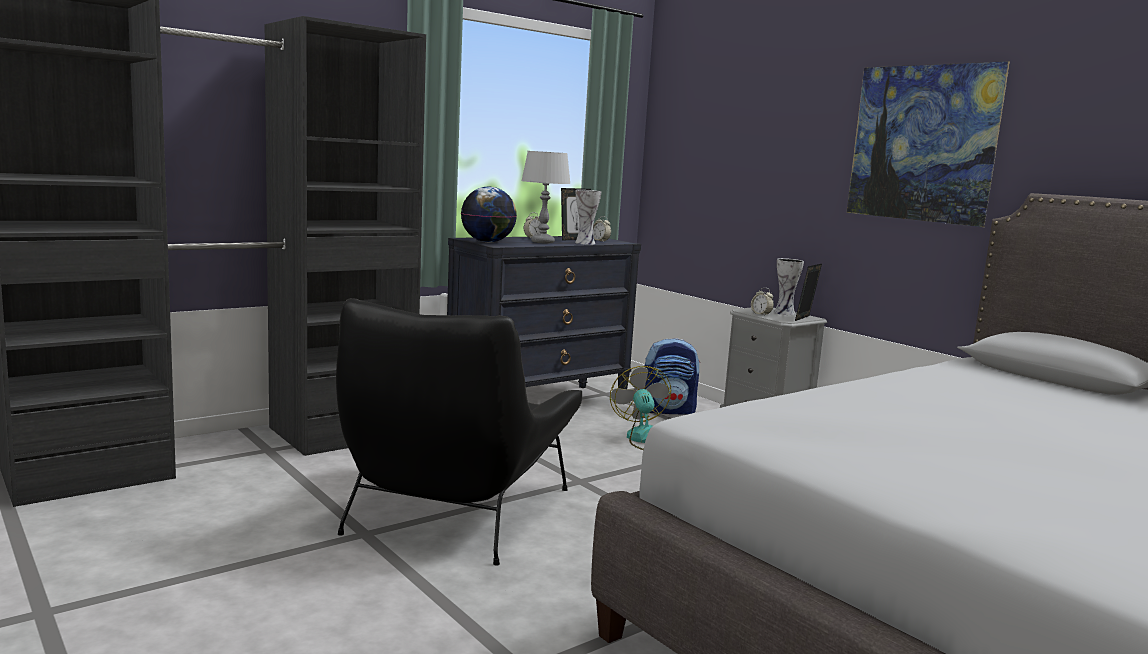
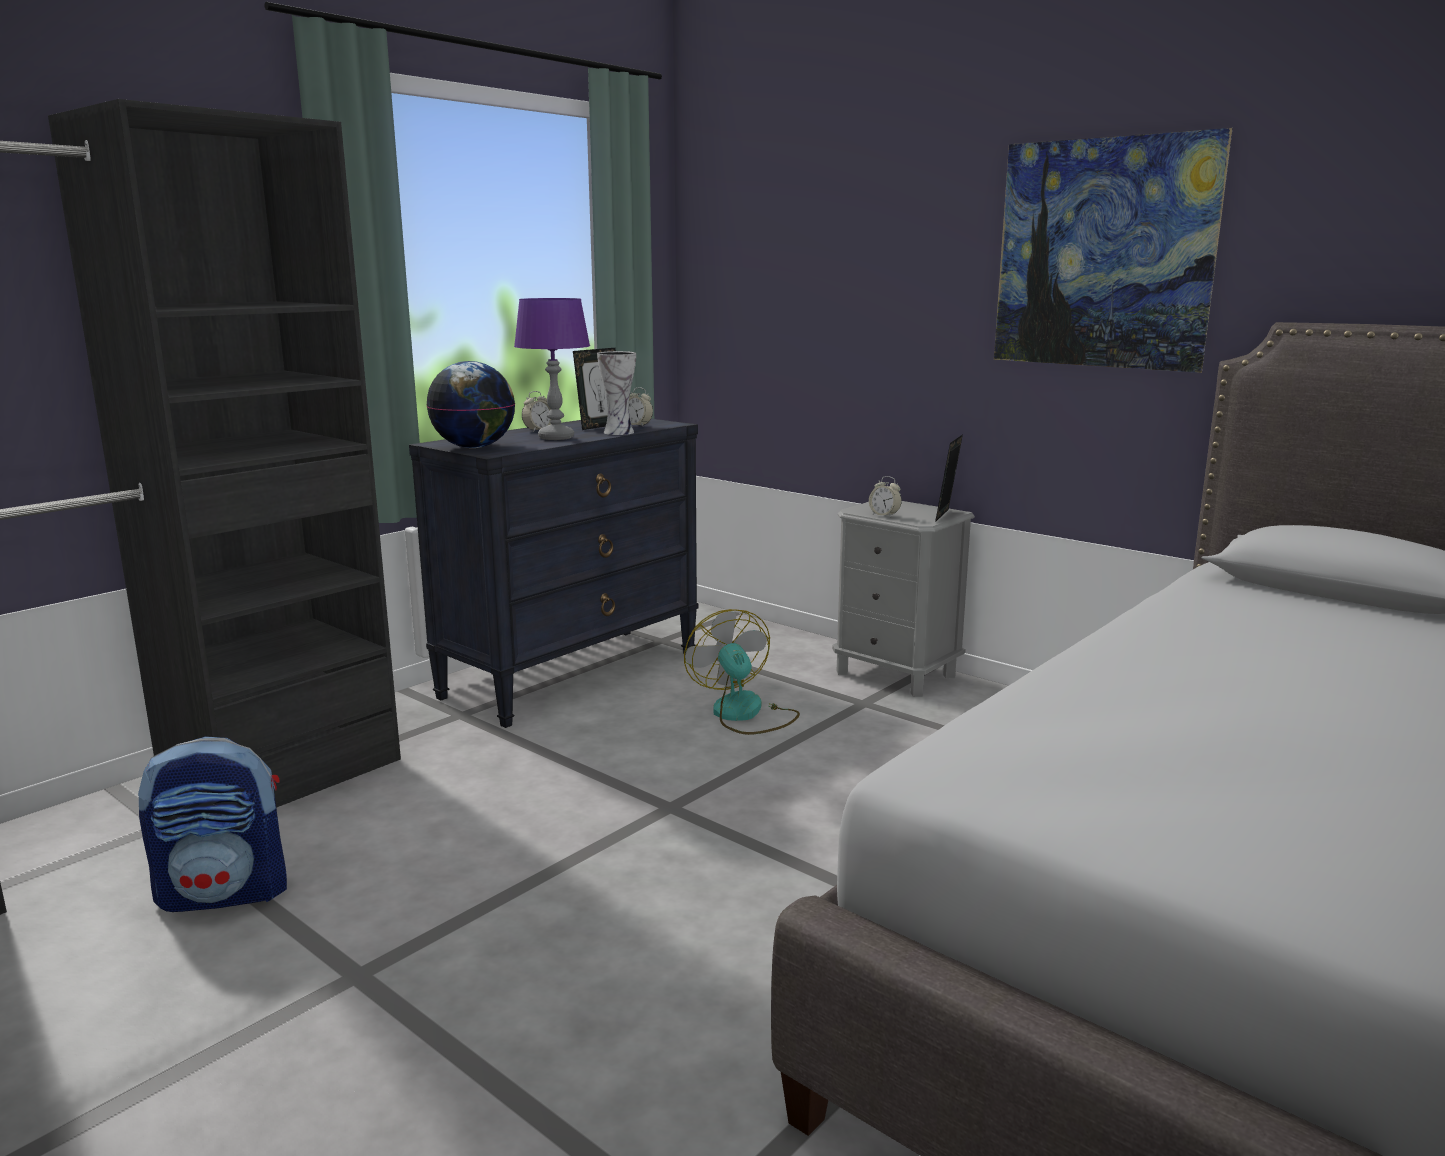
camera: 10 degrees left, 5 degrees up
(456, 510) = (496, 897): black armchair -> none
(542, 242) = (556, 437): grey table lamp -> purple table lamp
(668, 410) = (757, 657): backpack -> backpack (226, 893)
(785, 313) = (915, 508): vase -> none

